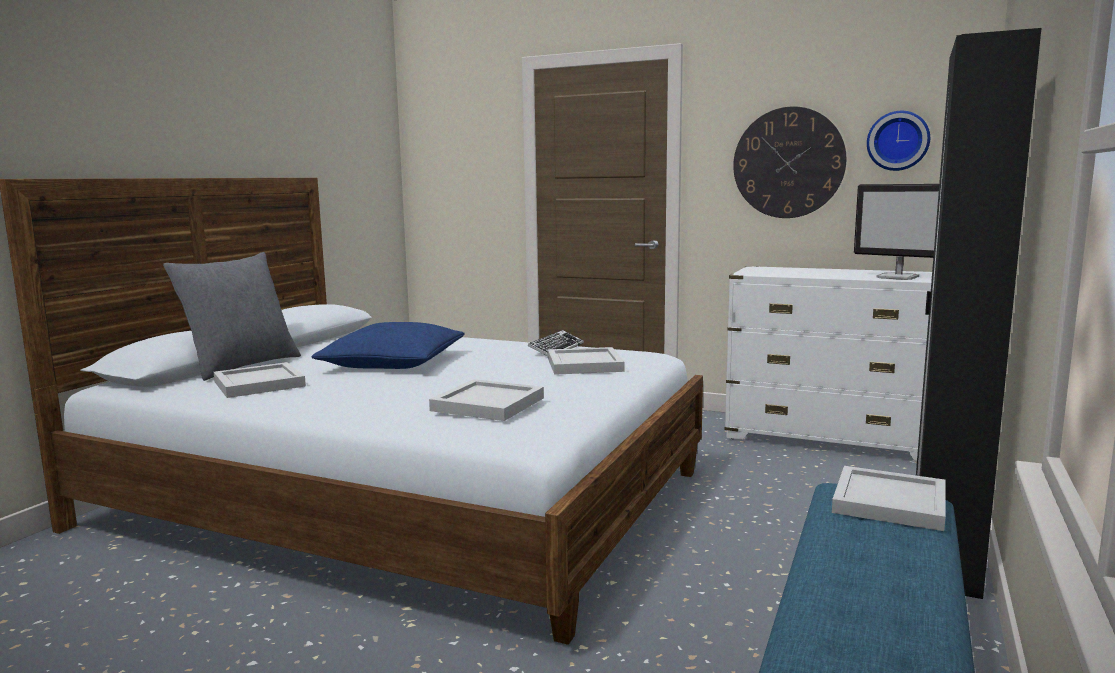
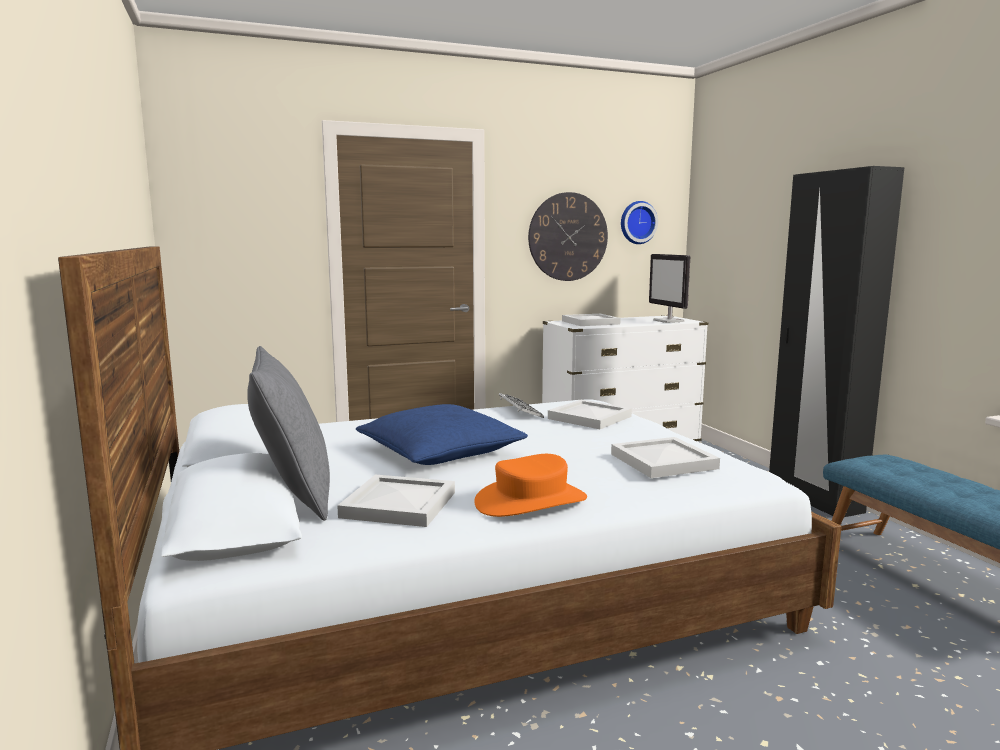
camera: 45 degrees left, 0 degrees up
(317, 402) = (531, 501): none -> orange hat
(887, 502) = (890, 462): white tray -> white tray (590, 322)
(898, 277) = (669, 321): monitor -> monitor turned 75 degrees clockwise

